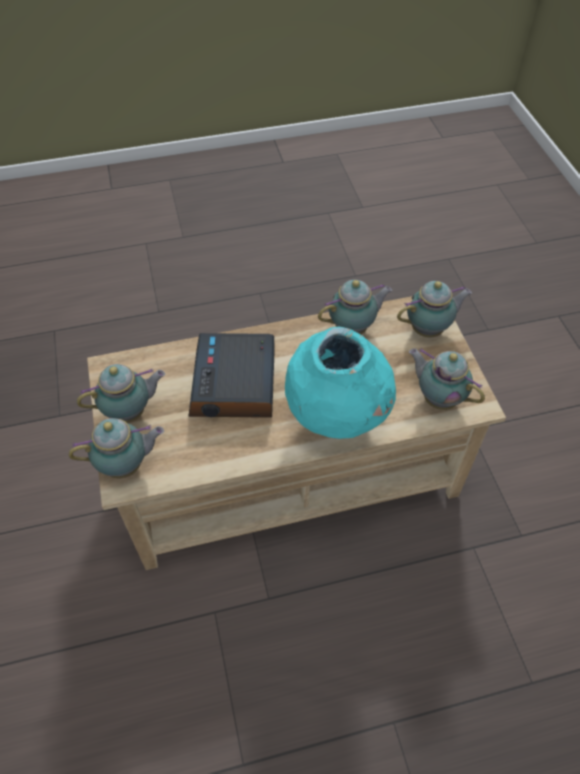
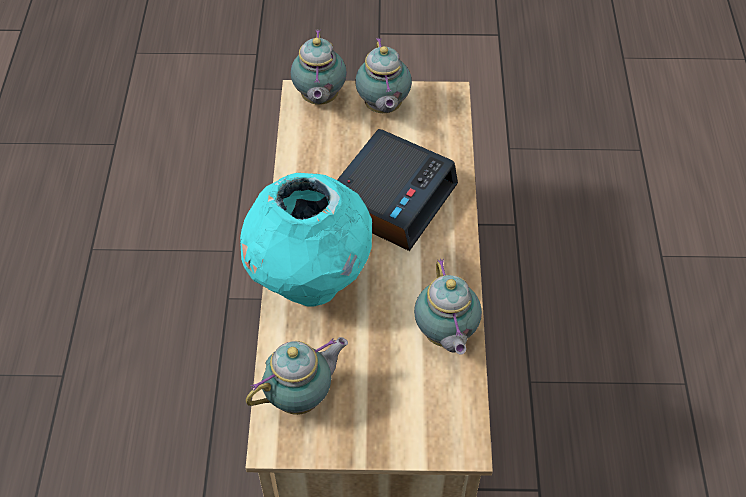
camera: 105 degrees right, 0 degrees up
(234, 384) = (391, 197): alarm clock -> alarm clock turned 105 degrees clockwise
(429, 329) = (418, 428): teapot -> none

